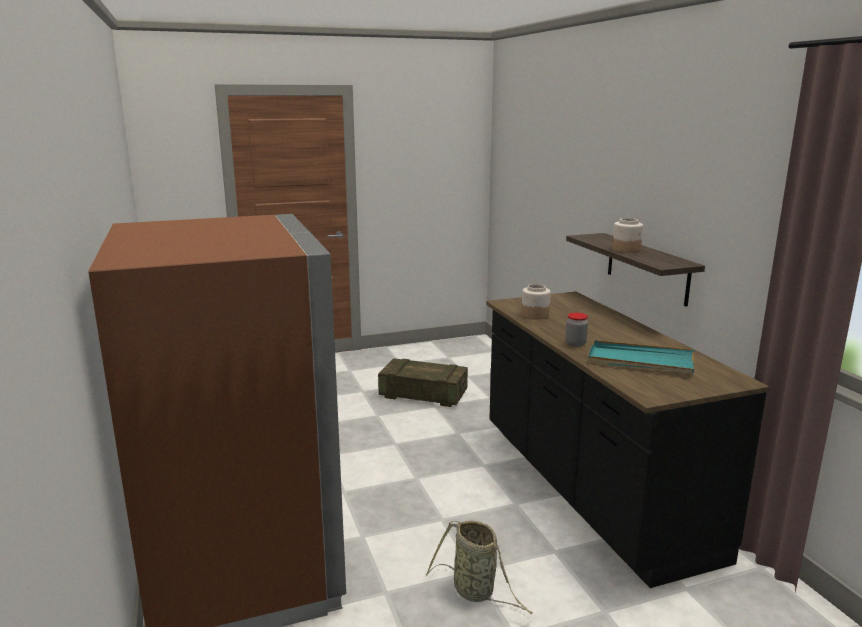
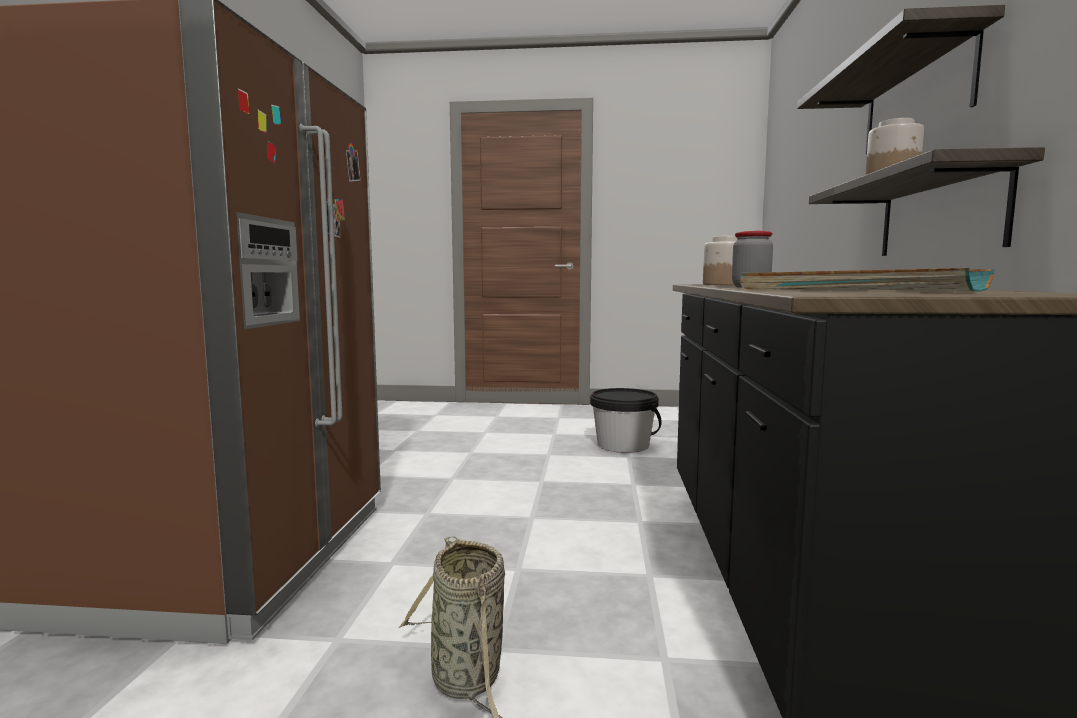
camera: 25 degrees right, 10 degrees down
(423, 395) = (623, 445): crate -> black bucket
(631, 188) = (915, 98): none -> shelf

